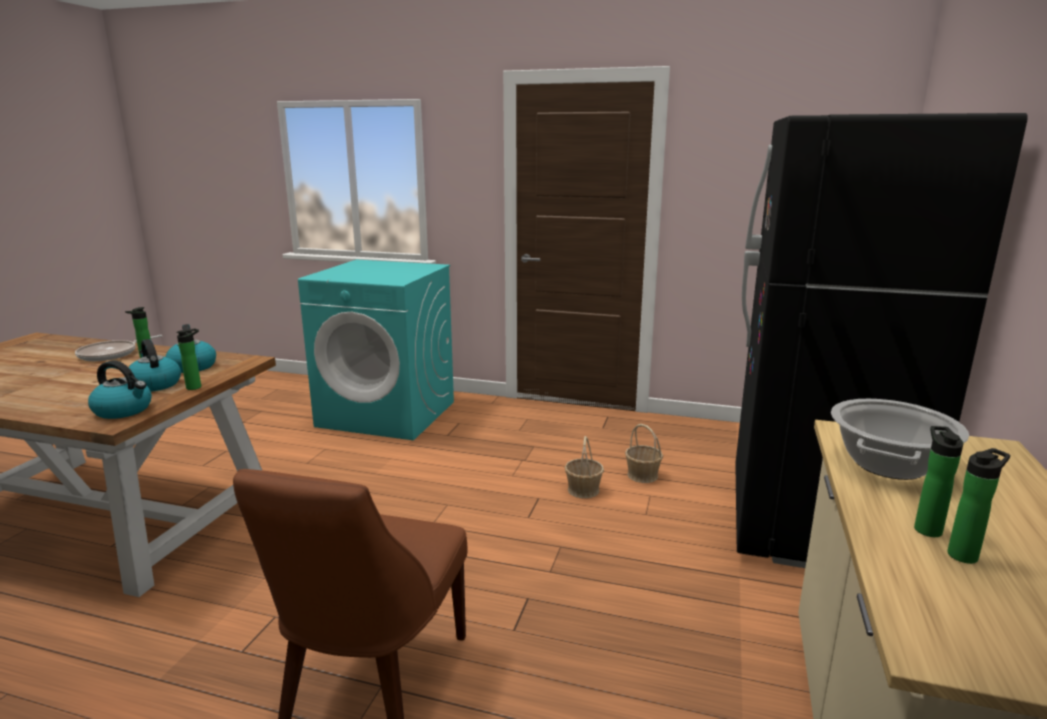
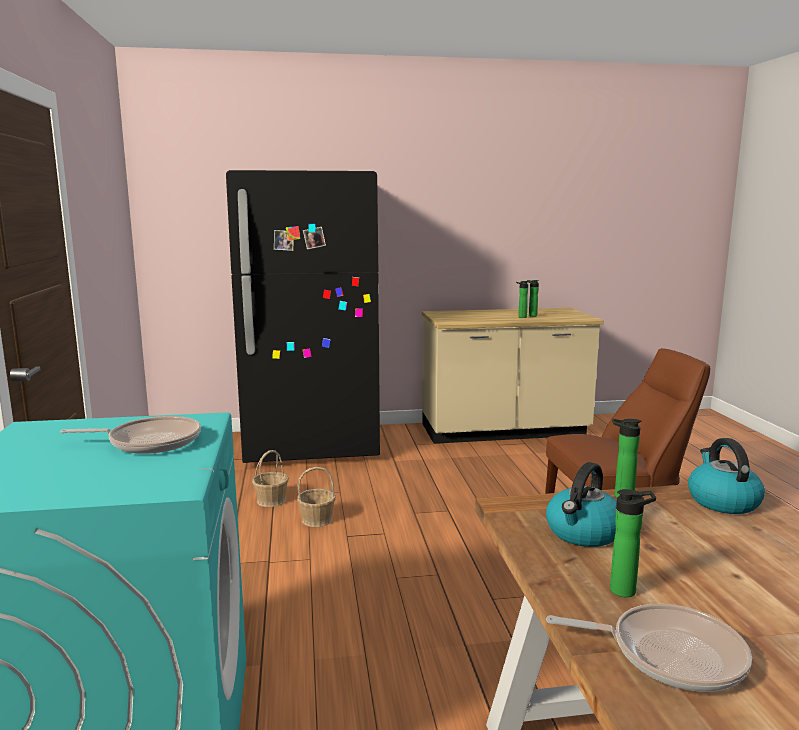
camera: 115 degrees left, 5 degrees down
(154, 384) = (660, 524): kettle -> none
(378, 275) = (149, 442): none -> frying pan
(888, 464) = (474, 319): cooking pot -> none

